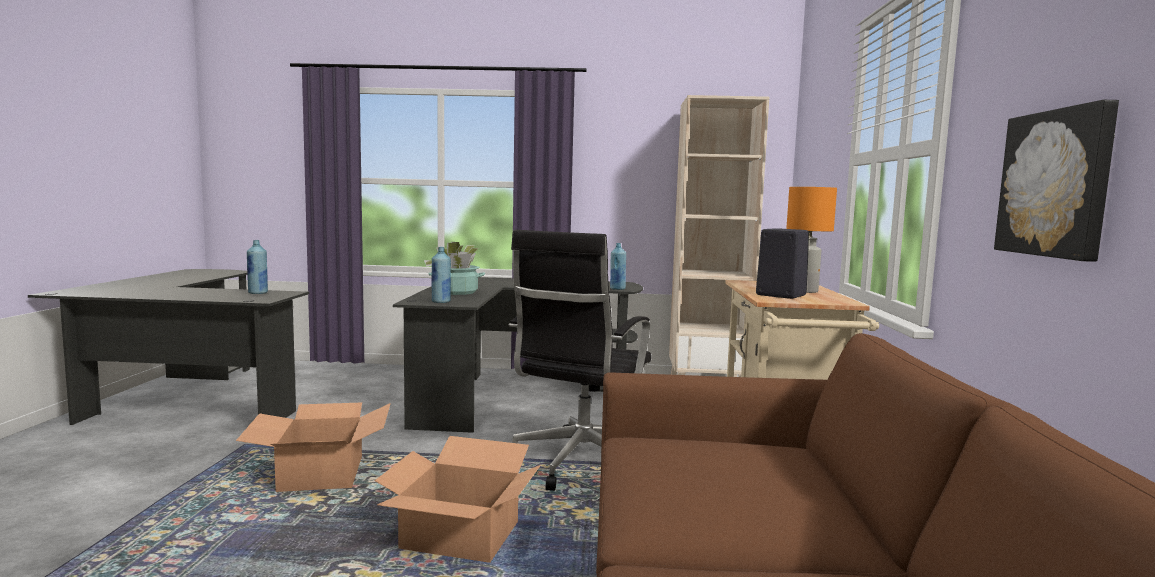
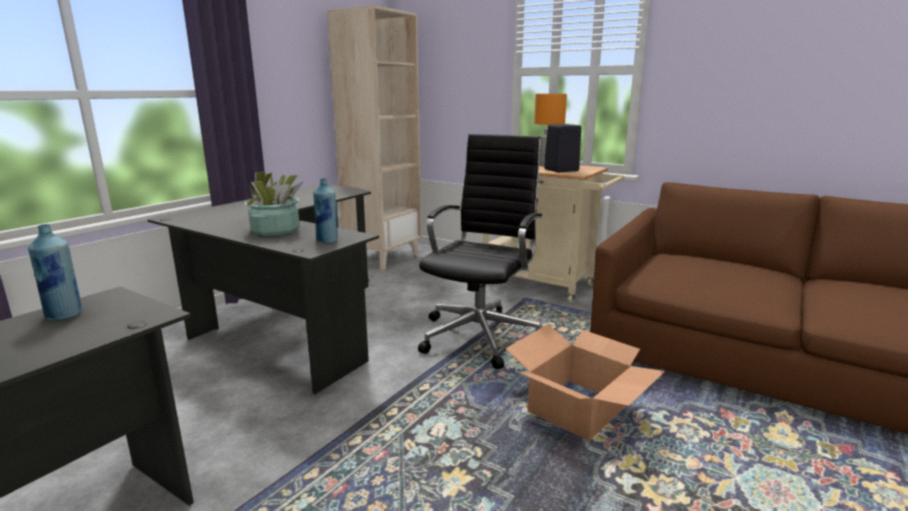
camera: 60 degrees left, 10 degrees up
(320, 474) = (391, 466): cardboard box -> none
(579, 463) = (481, 335): black office chair -> black office chair turned 120 degrees counterclockwise
(617, 289) = (350, 192): blue bottle -> none
(1057, 183) = (756, 95): picture -> none

